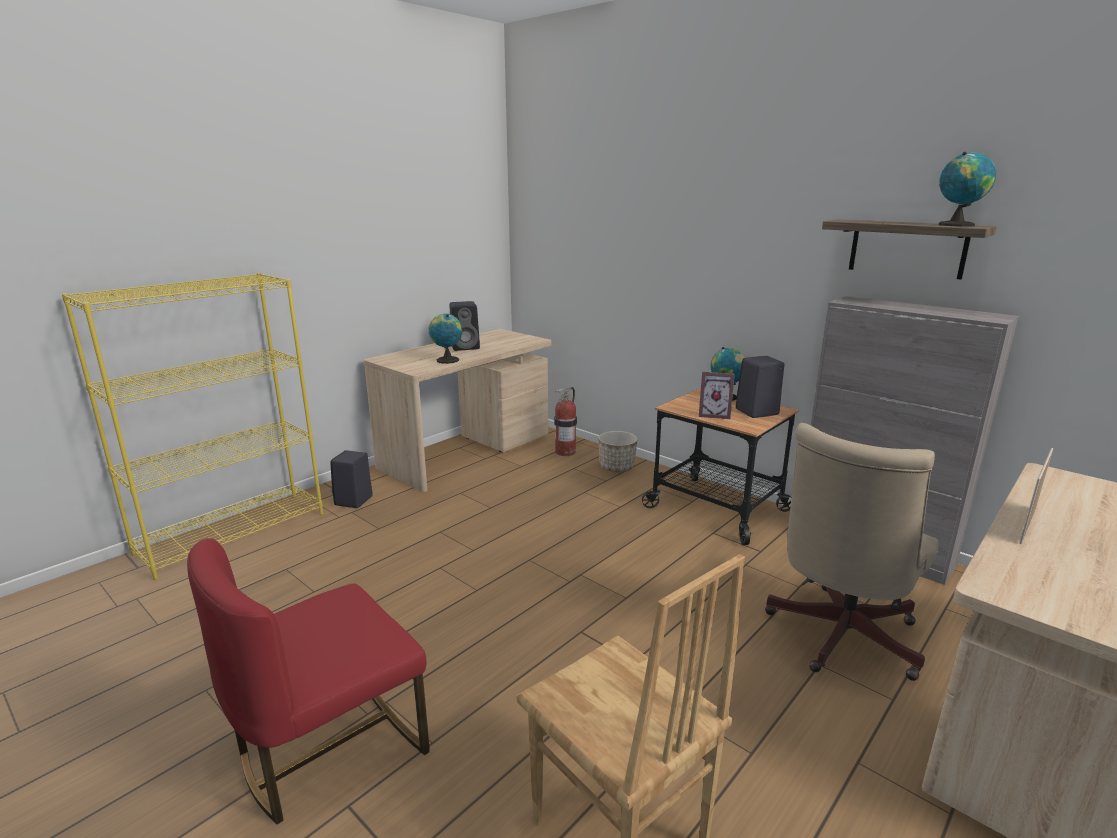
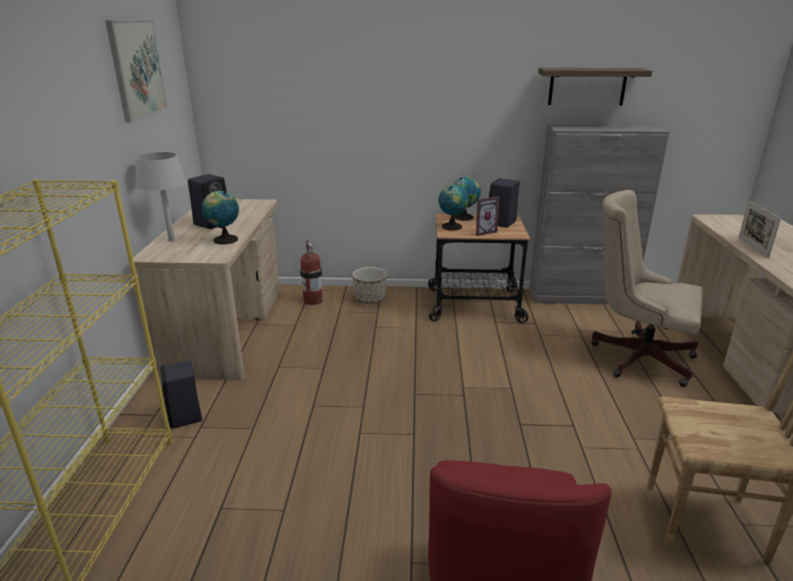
camera: 40 degrees left, 5 degrees up
(415, 352) = (171, 240): none -> grey table lamp
(425, 202) = (137, 69): none -> picture
(838, 638) = (636, 356): beige office chair -> beige office chair turned 120 degrees clockwise
(957, 225) = (626, 68): globe -> globe (452, 226)

